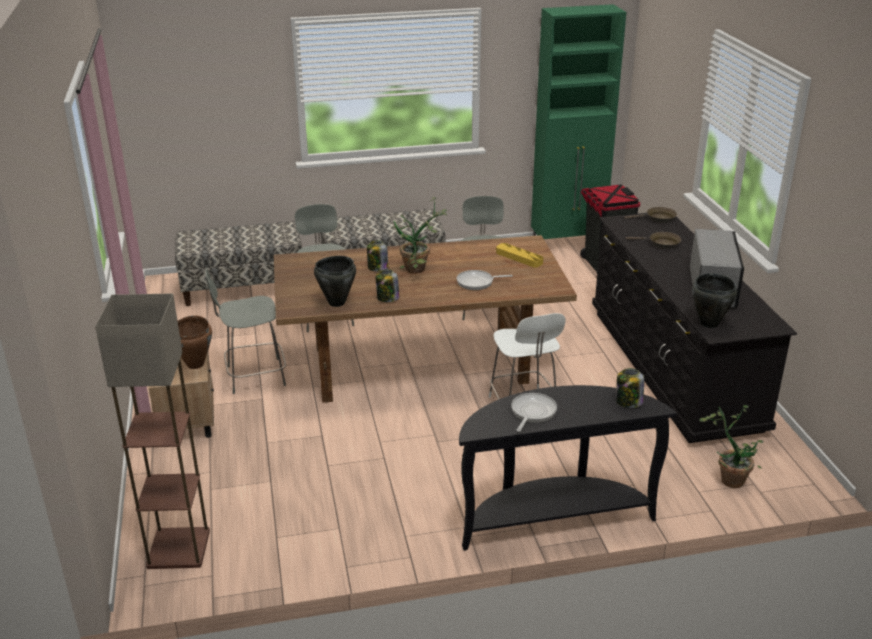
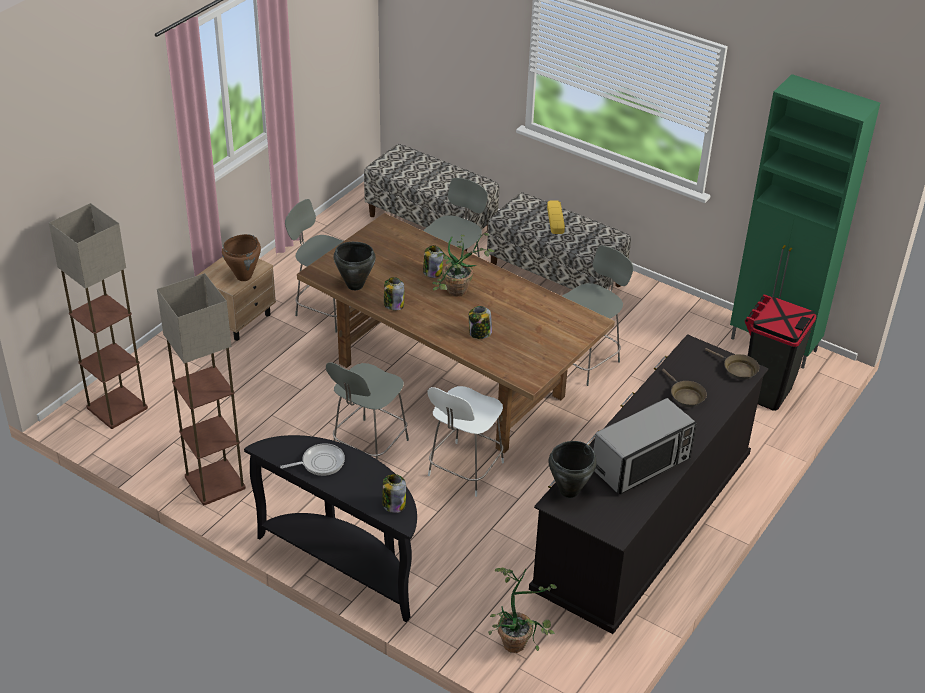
camera: 45 degrees right, 10 degrees up
(361, 540) = (214, 482): none -> floor lamp
(436, 437) = (368, 447): none -> grey chair
(477, 282) = (479, 333): frying pan -> jar
(519, 258) = (553, 331): yellow tray -> yellow tray (555, 219)

